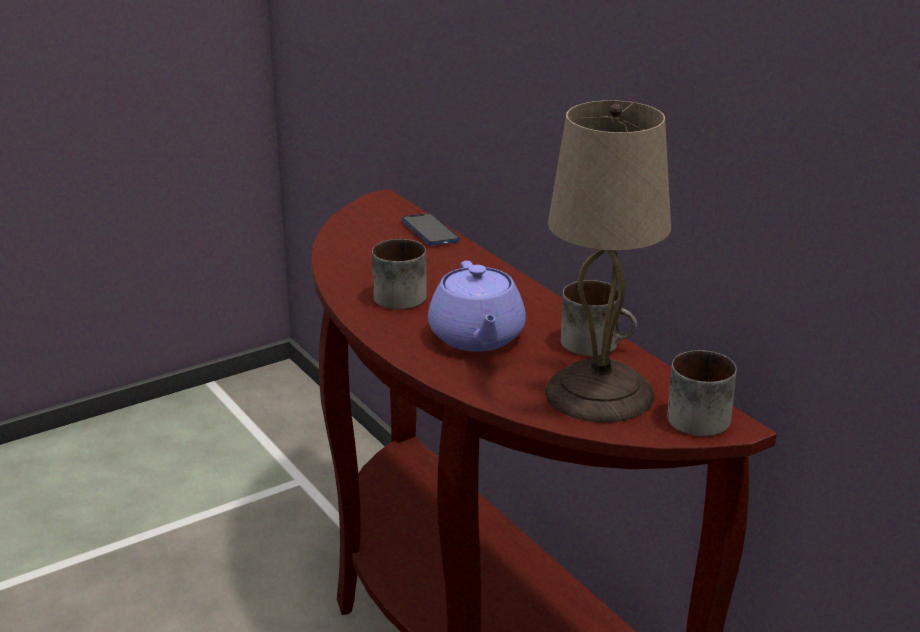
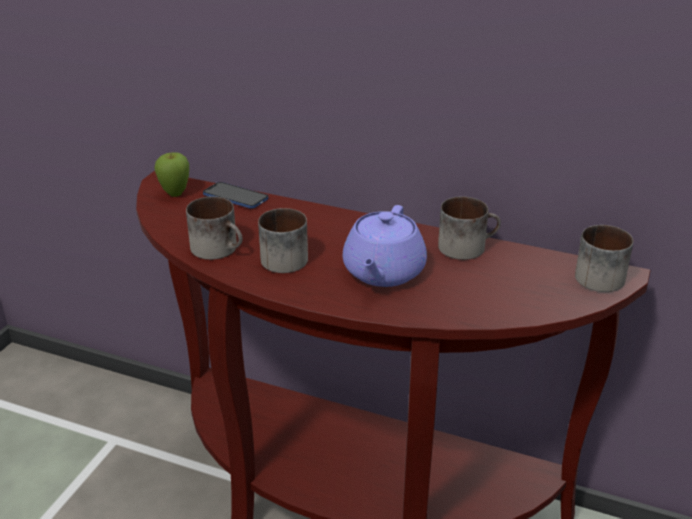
camera: 35 degrees left, 5 degrees up
(357, 270) = (220, 248): none -> mug
(379, 213) = (175, 194): none -> apple
(477, 337) = (383, 272): purple teapot -> purple teapot turned 60 degrees clockwise
(599, 392) = (517, 283): beige table lamp -> none

